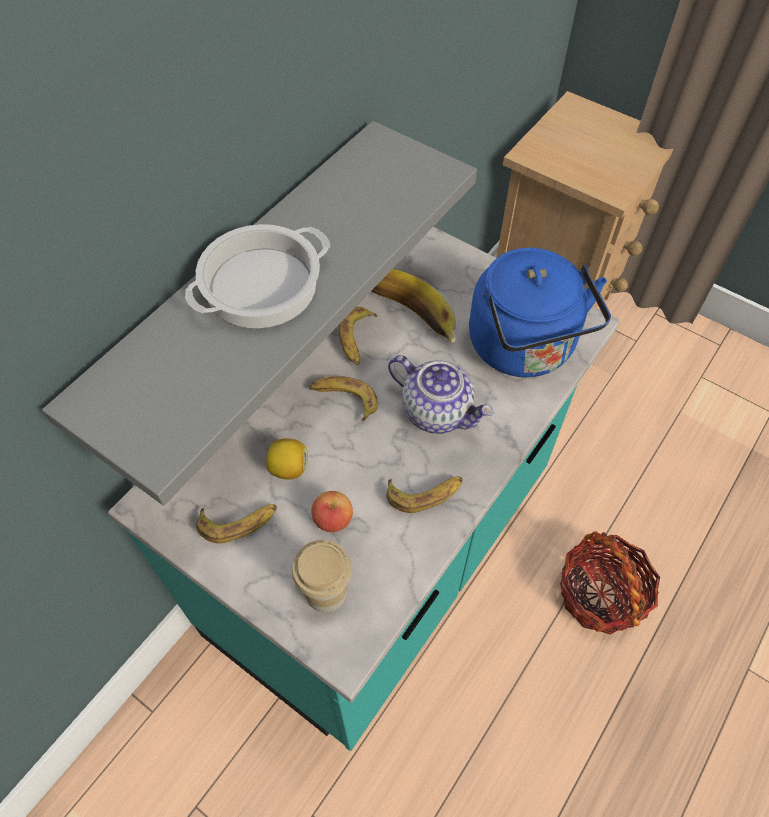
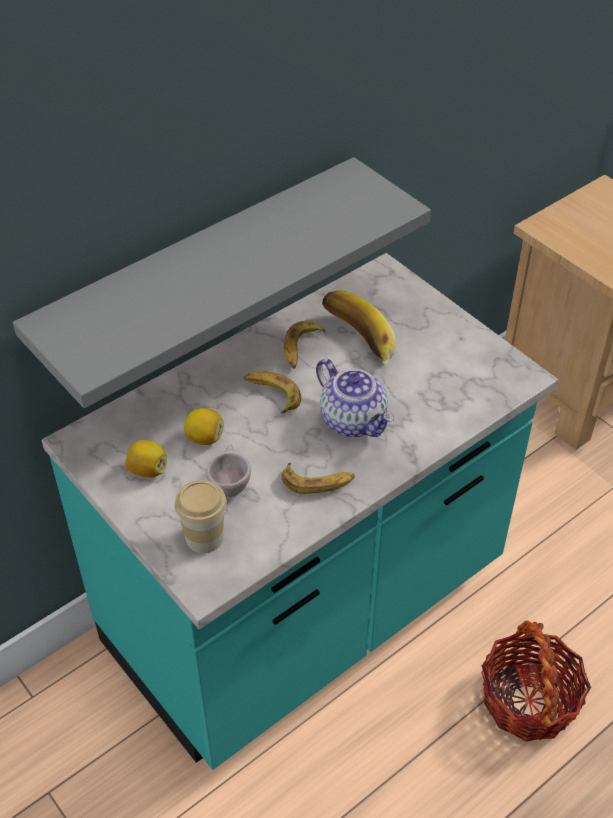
camera: 15 degrees right, 10 degrees down
(238, 522) = (147, 470): banana -> lemon
(261, 287) = (211, 267): cooking pot -> none
(333, 519) = (229, 485): apple -> beige cup
(525, 349) = (455, 386): blue kettle -> none

